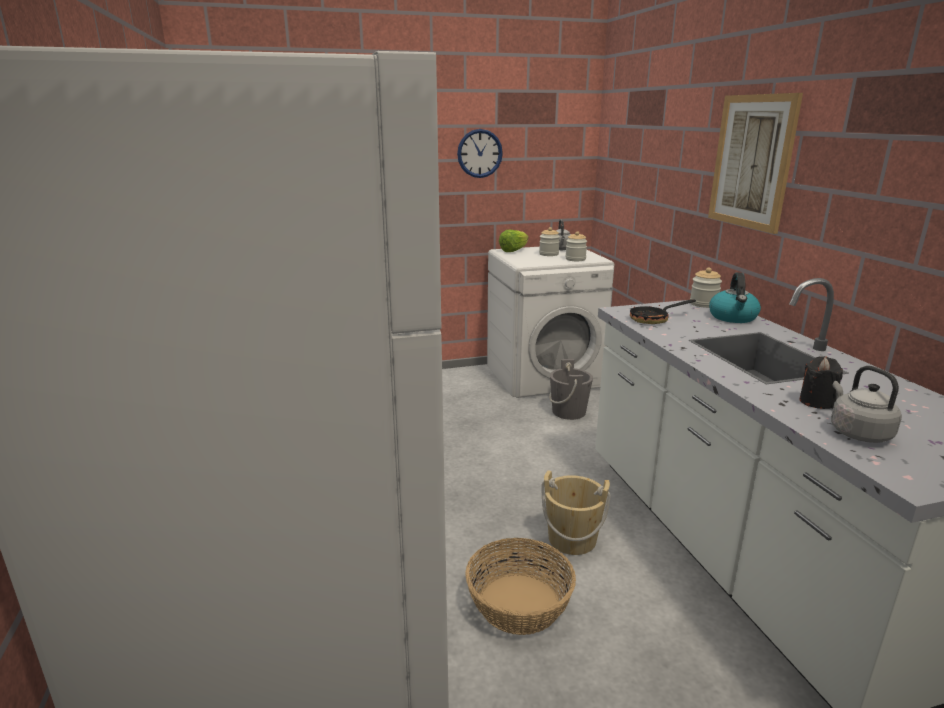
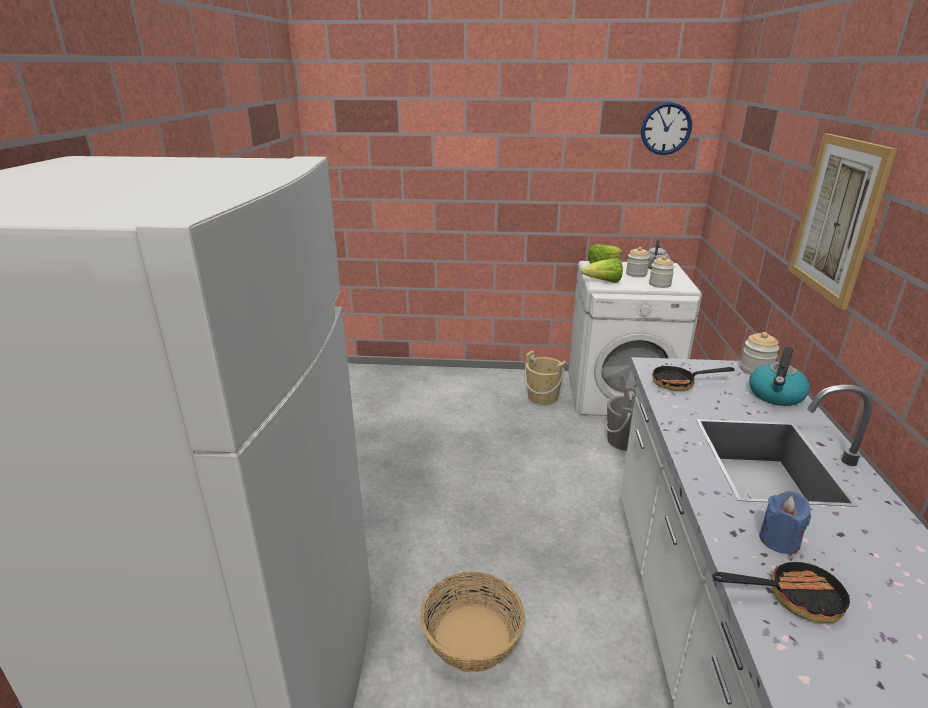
camera: 20 degrees right, 5 degrees up
(479, 153) = (577, 164): wall clock -> wall clock (666, 128)
(525, 262) = (603, 282): none -> lettuce
(572, 539) = (555, 584): beige bucket -> beige bucket (543, 397)
(816, 402) = (779, 540): black candle -> blue candle
(857, 432) = (793, 597): grey kettle -> frying pan

